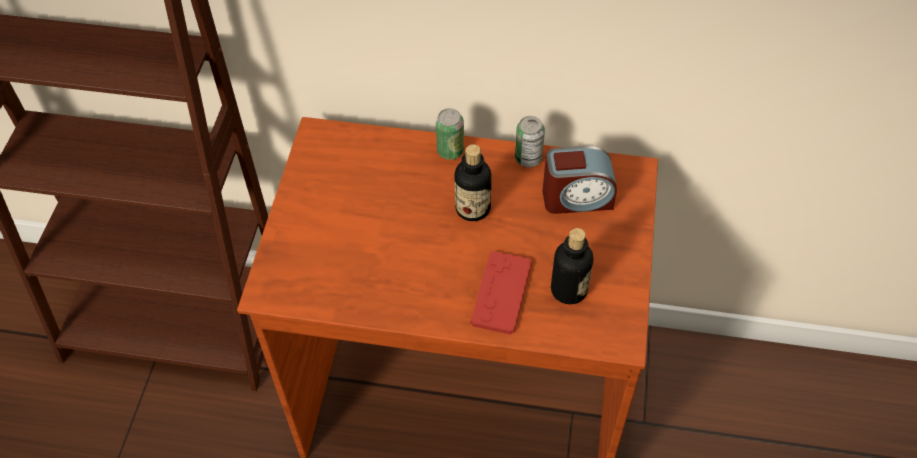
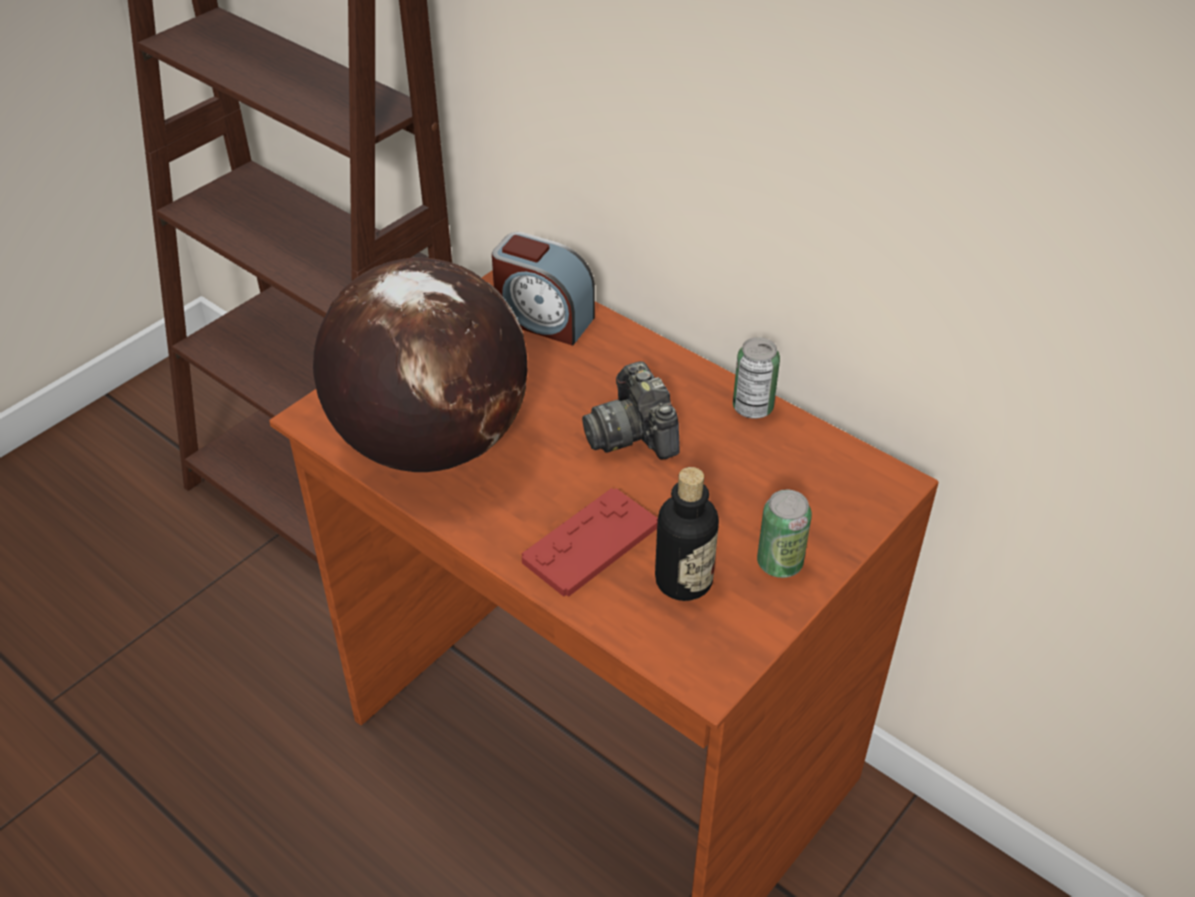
camera: 30 degrees right, 10 degrees down
(355, 274) = (430, 442): none -> globe
(450, 151) = (657, 360): can -> can (779, 563)
(472, 208) = (633, 433): bottle -> camera
(577, 198) = (783, 479): alarm clock -> alarm clock (543, 319)

